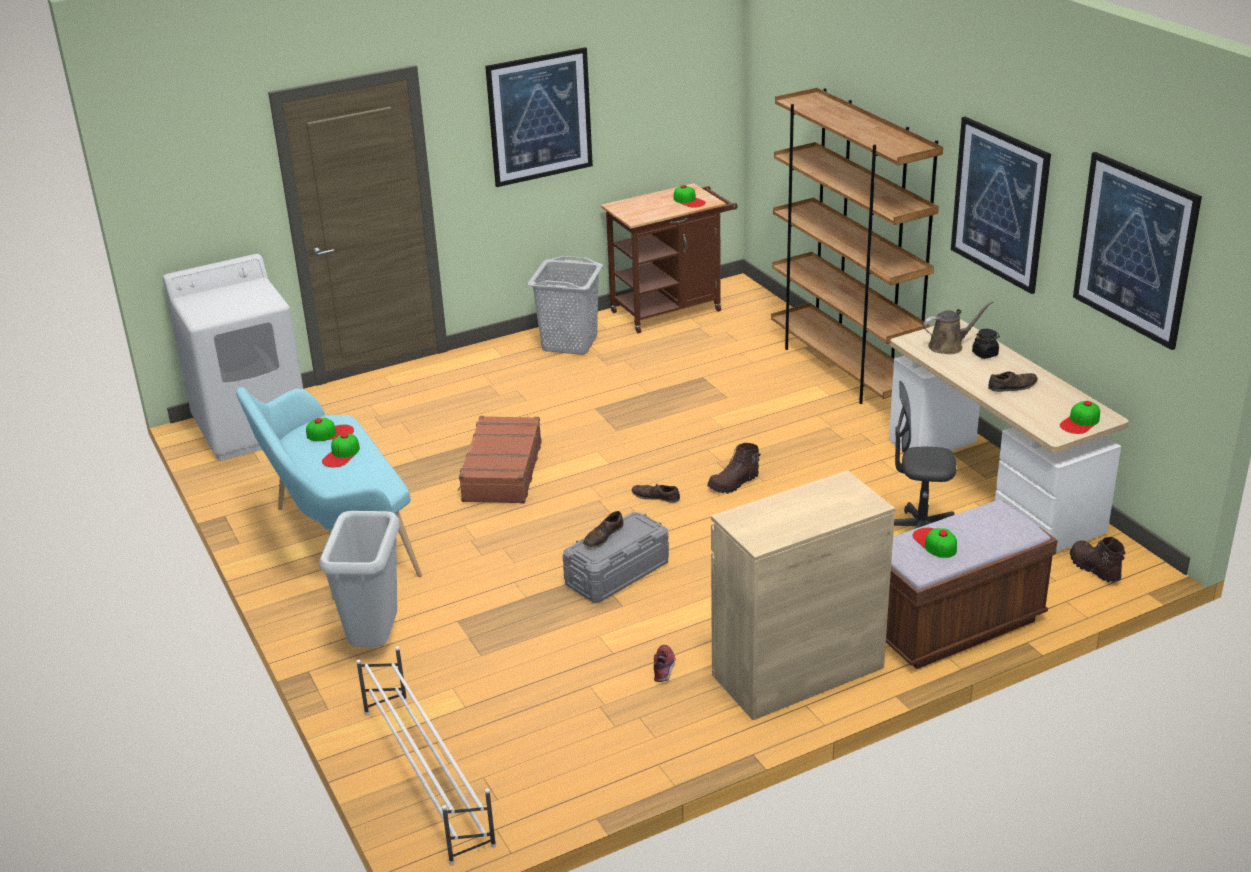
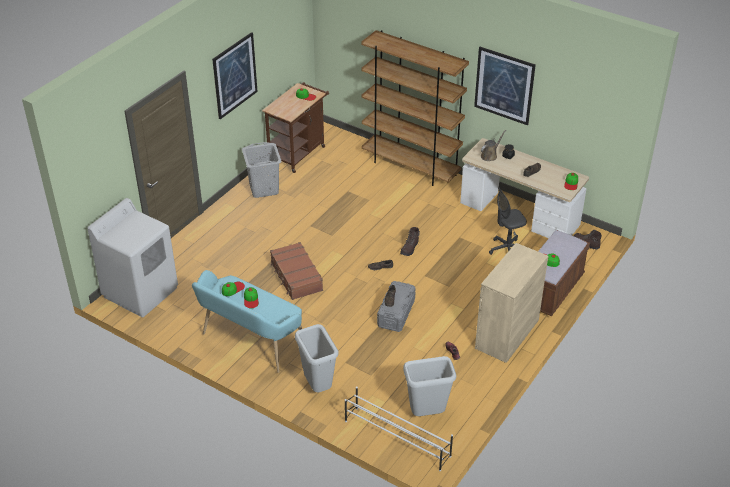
camera: 30 degrees left, 10 degrees up
(518, 755) = (427, 414): none -> grey trash can
(1135, 249) = (586, 105): picture -> none

